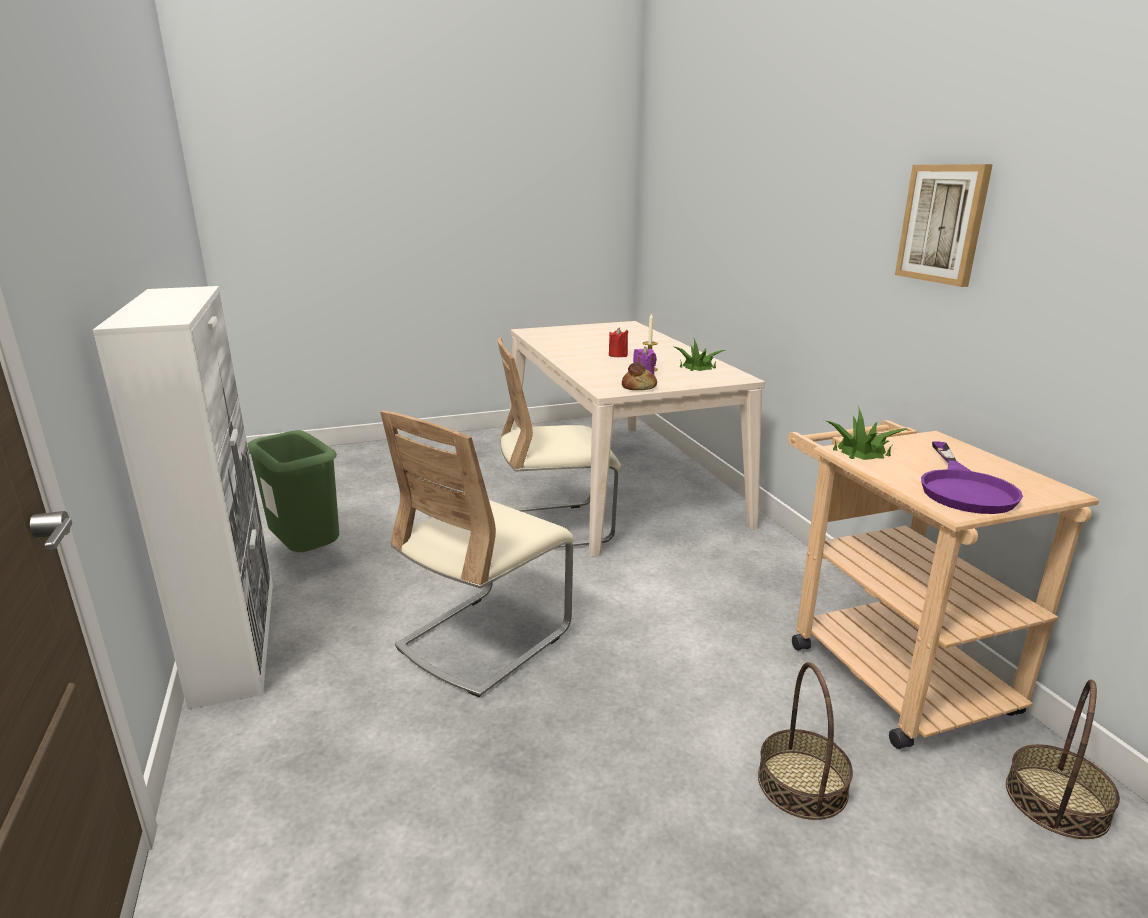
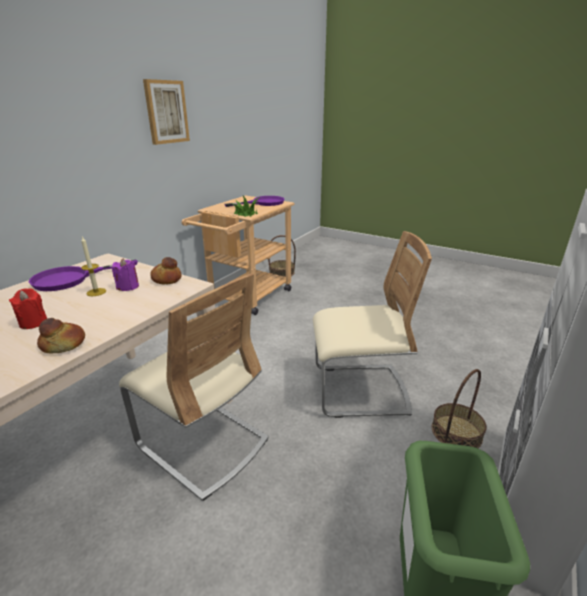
camera: 130 degrees left, 5 degrees up
(569, 358) = (63, 345): none -> bread
(697, 366) = (72, 278): potted plant -> purple frying pan
(802, 784) = (326, 298): basket -> basket (456, 432)

